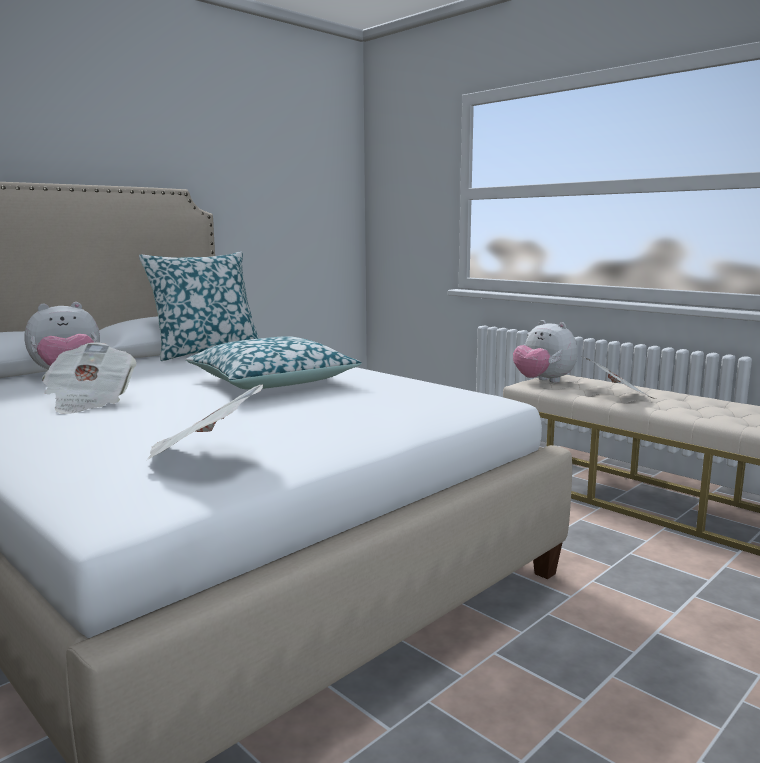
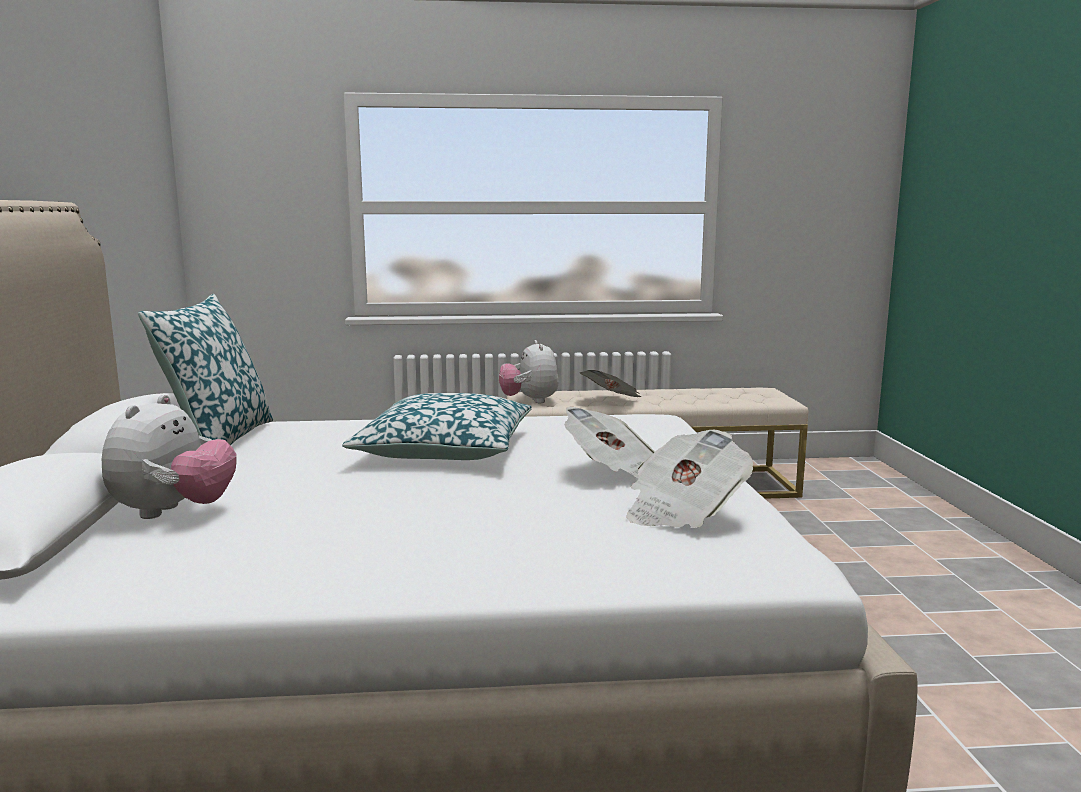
camera: 50 degrees left, 0 degrees up
(90, 401) = (361, 520): newspaper -> newspaper (615, 472)
(543, 381) = (529, 401): plush toy -> plush toy turned 75 degrees clockwise

